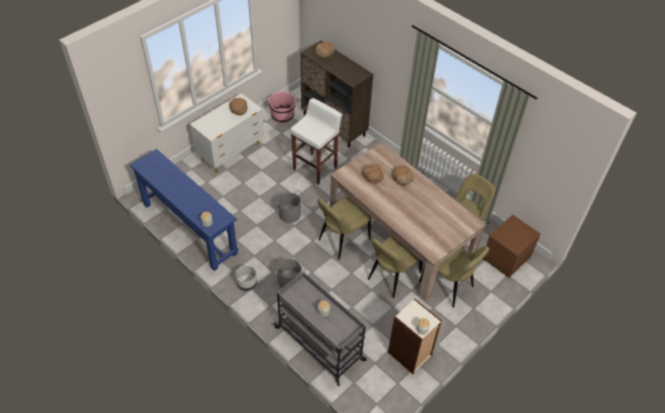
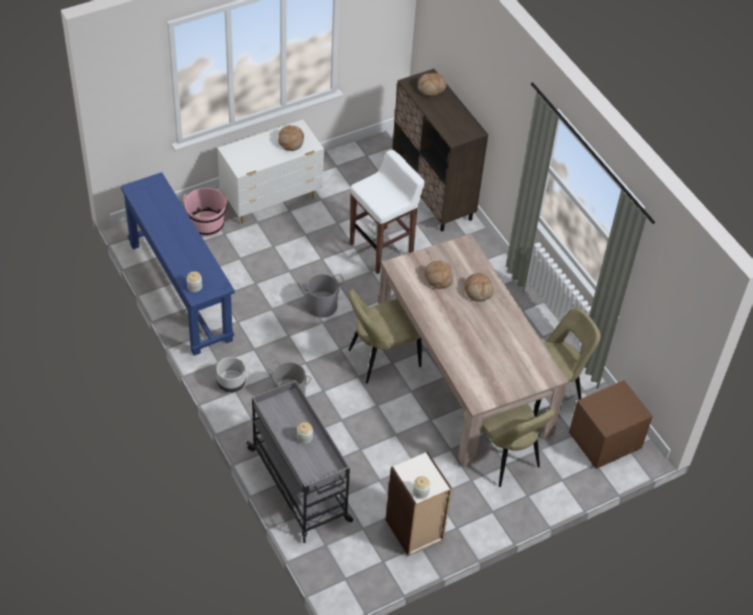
camera: 15 degrees right, 0 degrees up
(282, 115) = (363, 163): pink bucket -> pink bucket (206, 224)
(392, 277) = (430, 425): beige chair -> none

